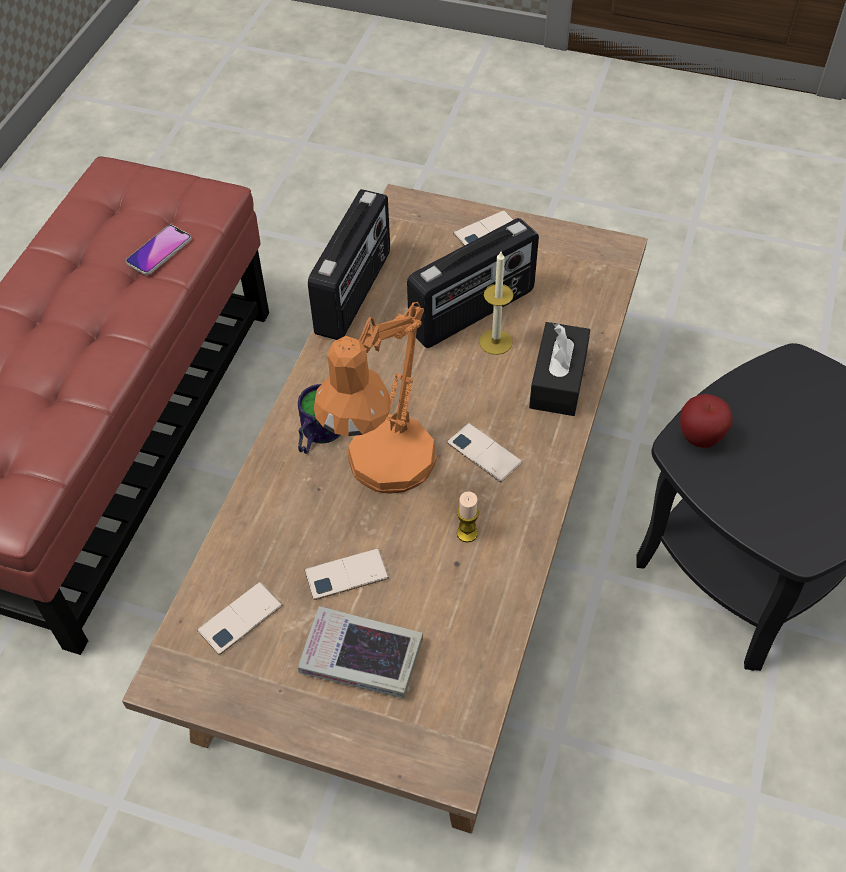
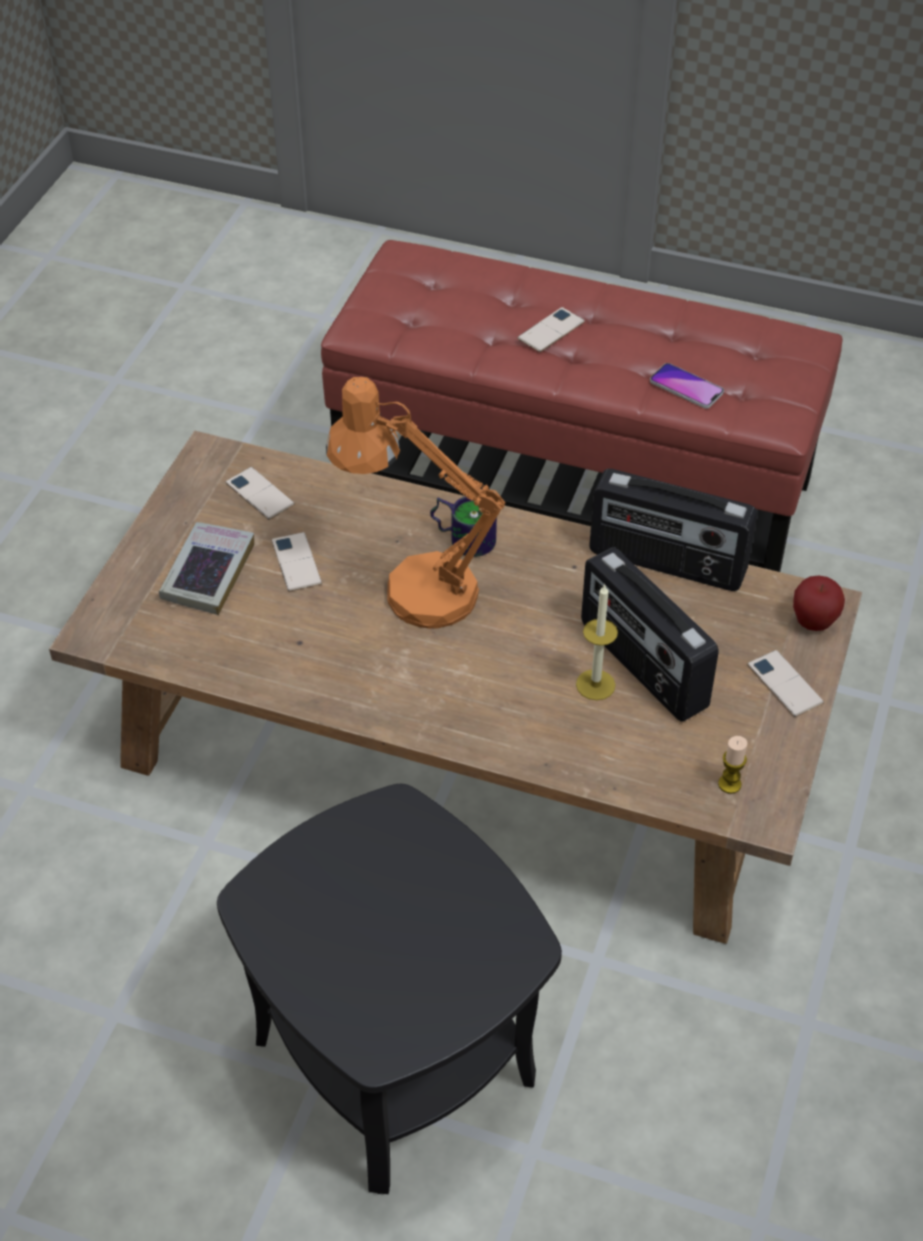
camera: 90 degrees right, 5 degrees down
(467, 533) = (334, 651): candle -> candle (729, 784)
(484, 453) = (434, 668): phone -> phone (551, 330)
(558, 380) = (537, 739): black tissue box -> none
(699, 438) = (410, 827): apple -> apple (813, 623)

